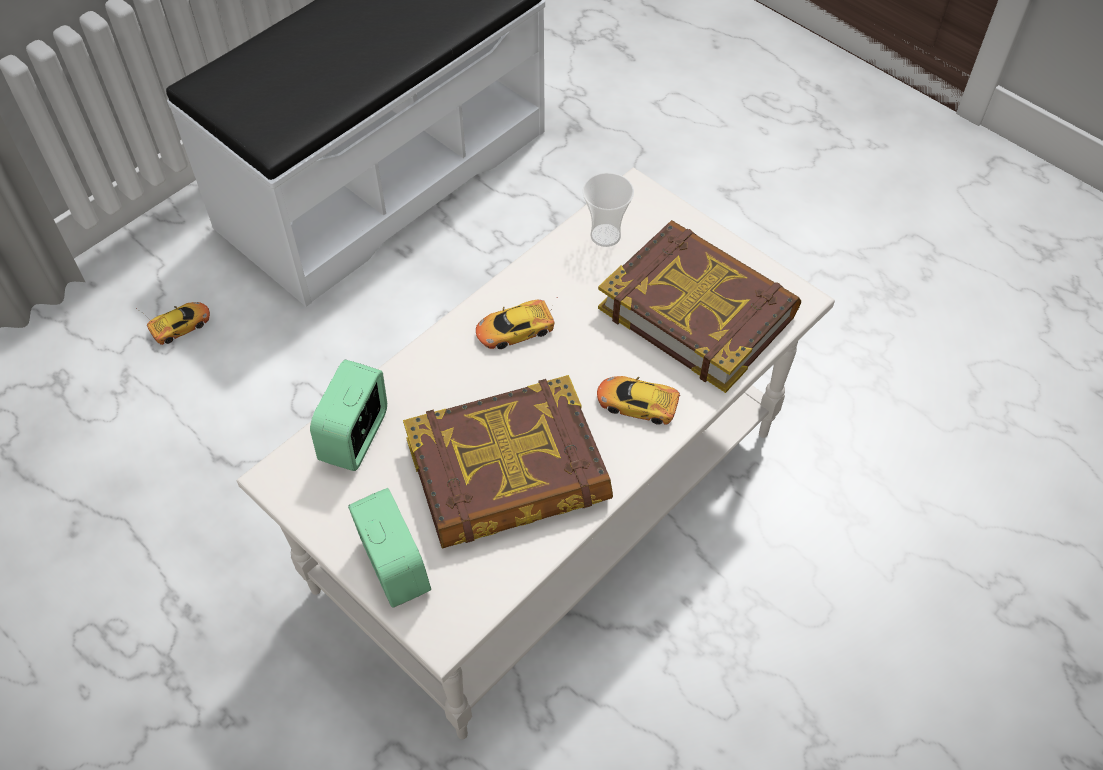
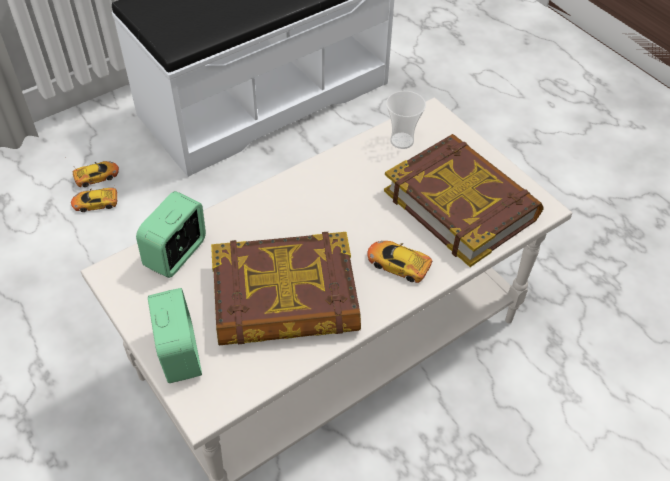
camera: 10 degrees right, 5 degrees down
(515, 329) = (316, 196): toy car -> toy car (96, 203)

